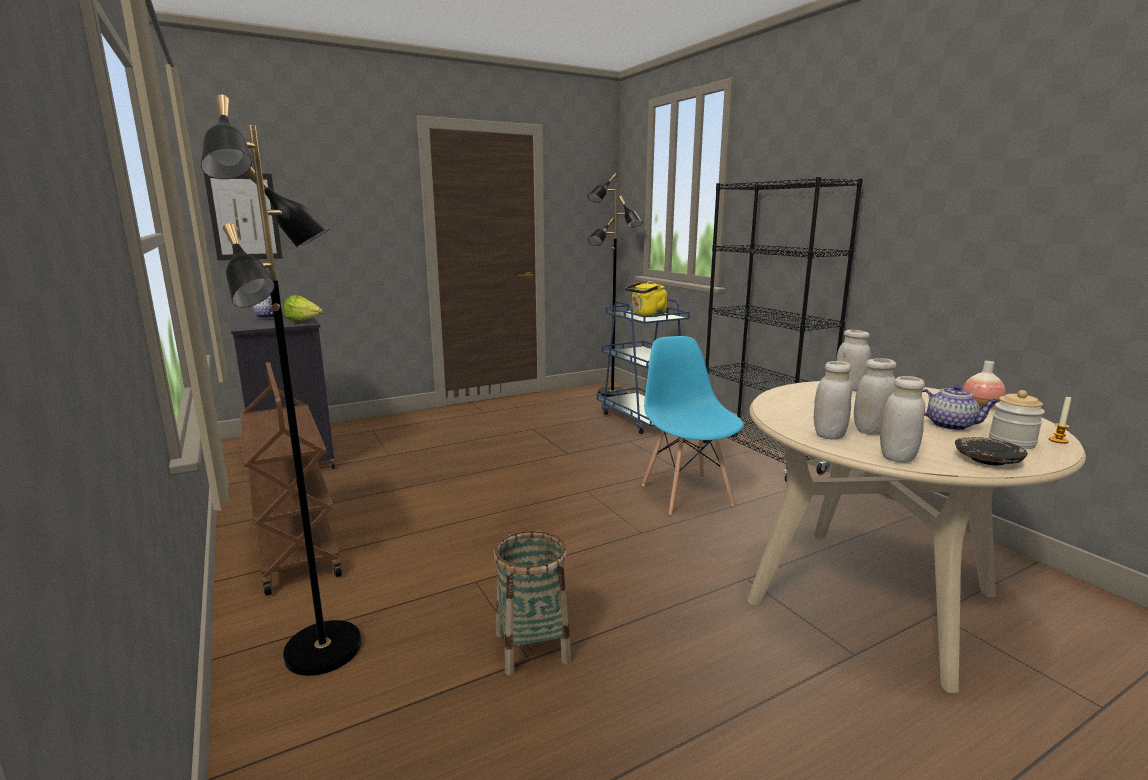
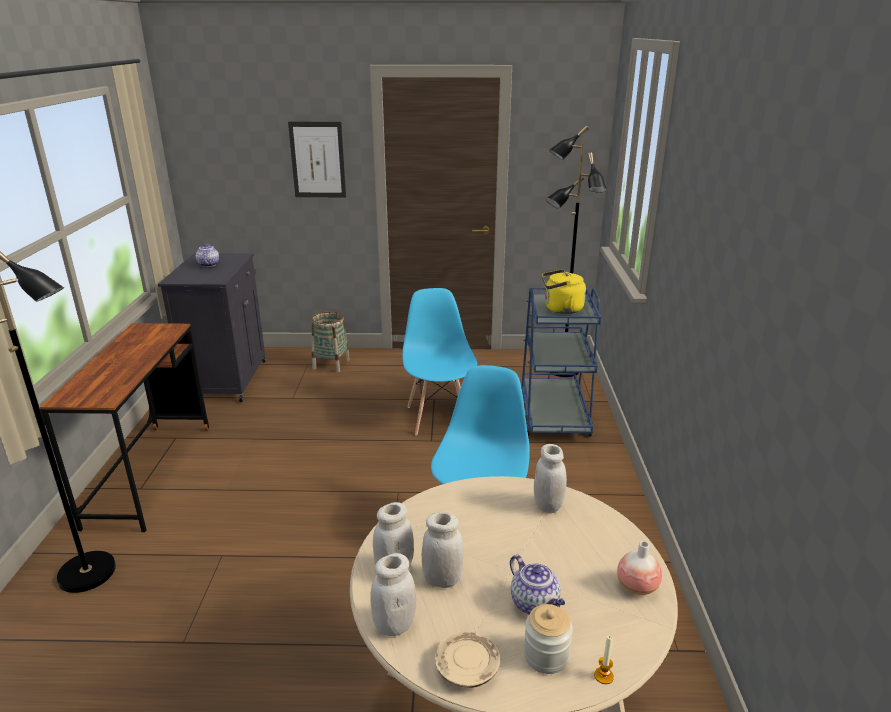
camera: 30 degrees right, 10 degrees up
(244, 216) = (215, 166): picture -> picture (317, 160)
(294, 546) = (150, 474): brown cart -> brown desk
(304, 322) = (219, 278): lettuce -> none
(532, 647) = (195, 633): basket -> basket (331, 364)
(553, 438) = (439, 417): none -> blue chair
(759, 457) = (613, 507): black bookcase -> none
(987, 460) = (466, 667): black plate -> beige plate

